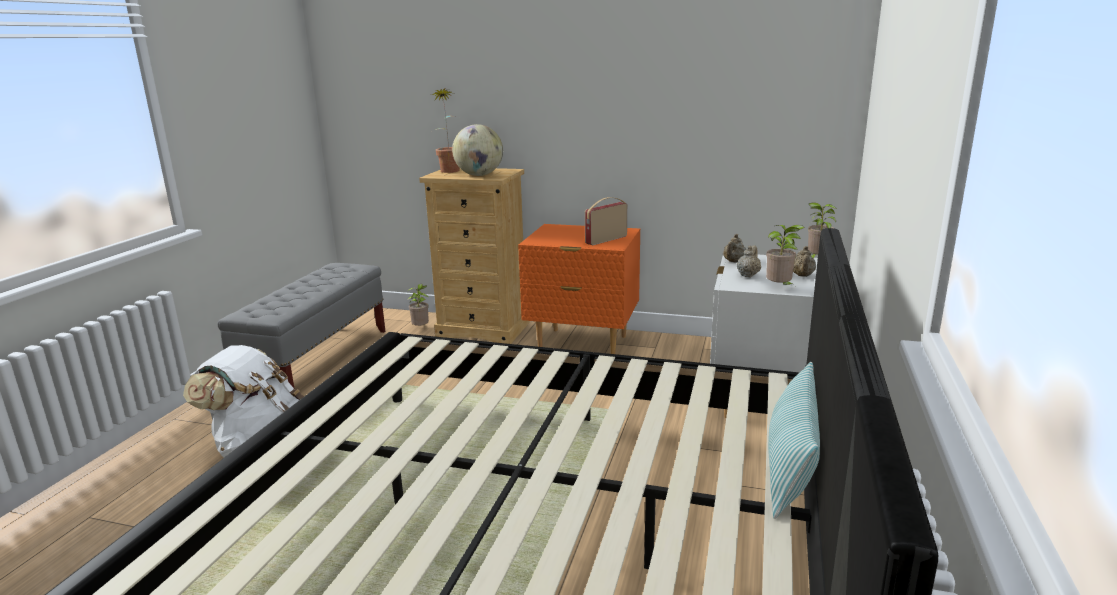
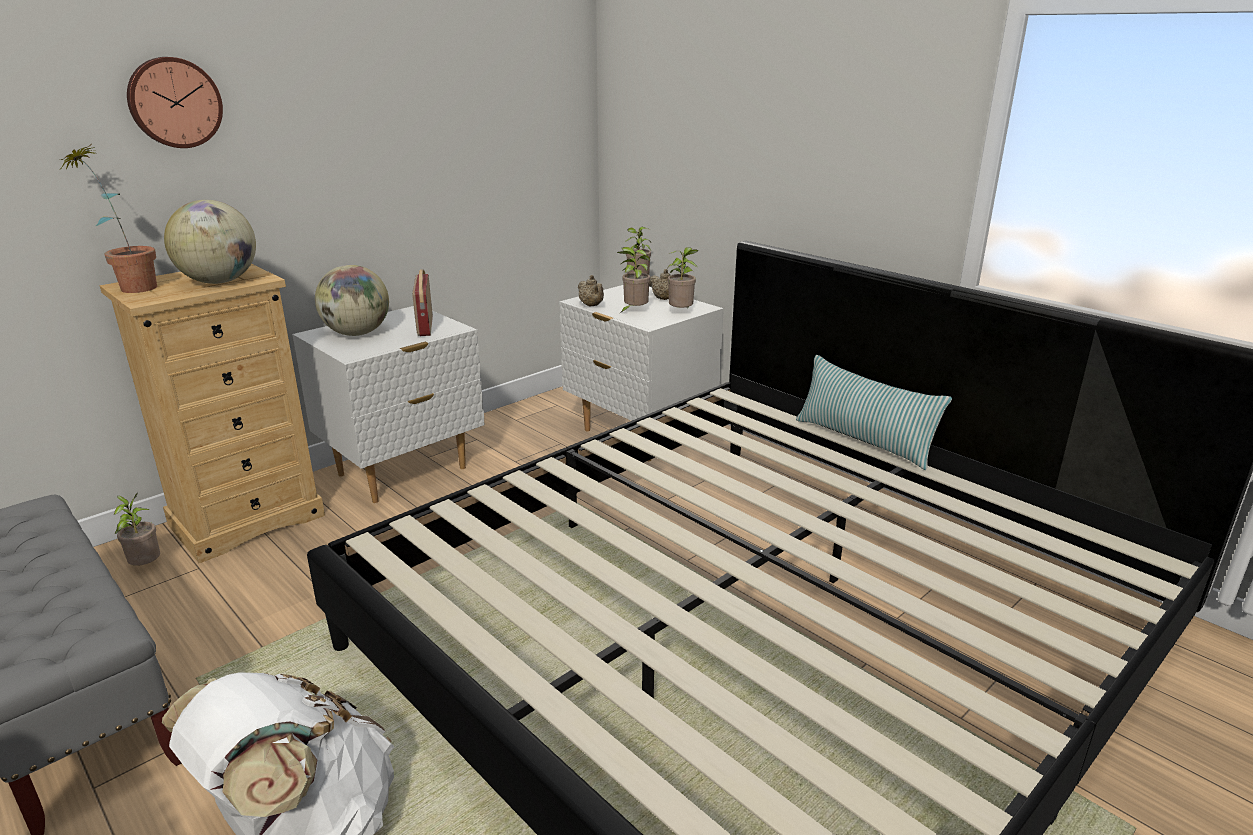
camera: 60 degrees left, 5 degrees up
(501, 67) = (174, 102): none -> wall clock
(566, 232) = (357, 334): none -> globe
(582, 344) = (403, 472): orange nightstand -> white nightstand
(748, 275) = (634, 312): beige teapot -> potted plant

